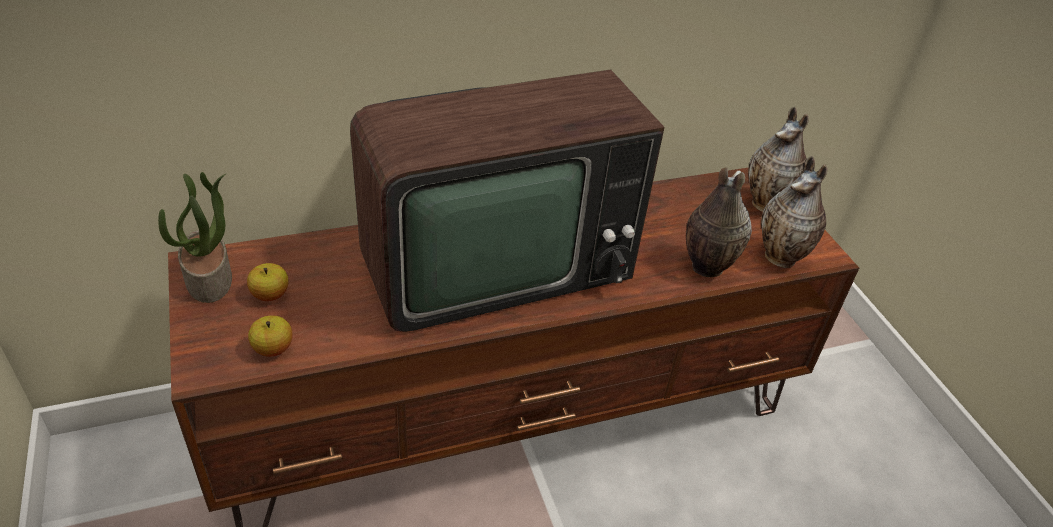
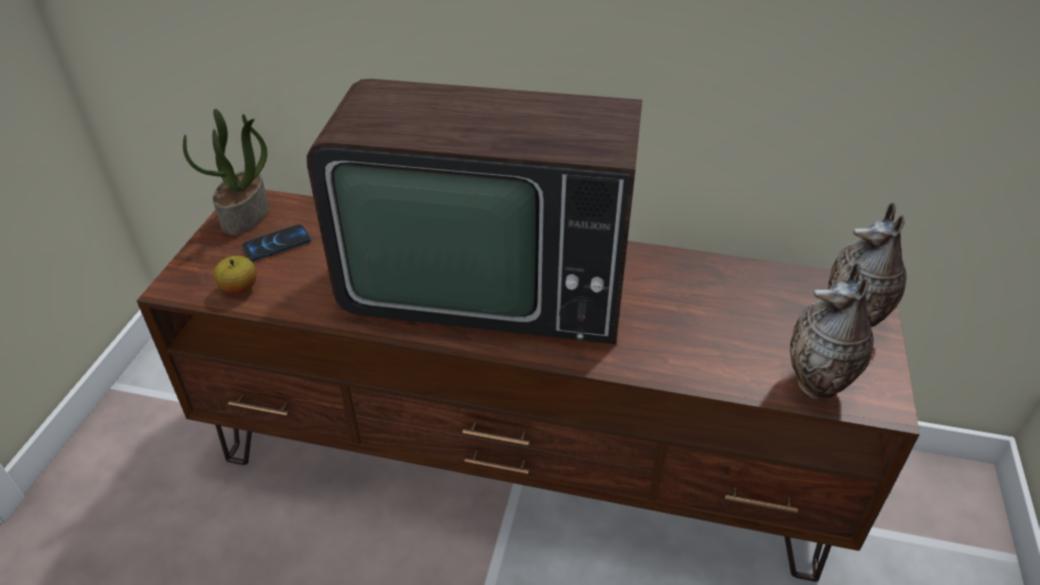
camera: 35 degrees right, 0 degrees up
(270, 295) = (277, 244): apple -> phone
(705, 267) = (710, 363): vase -> none

